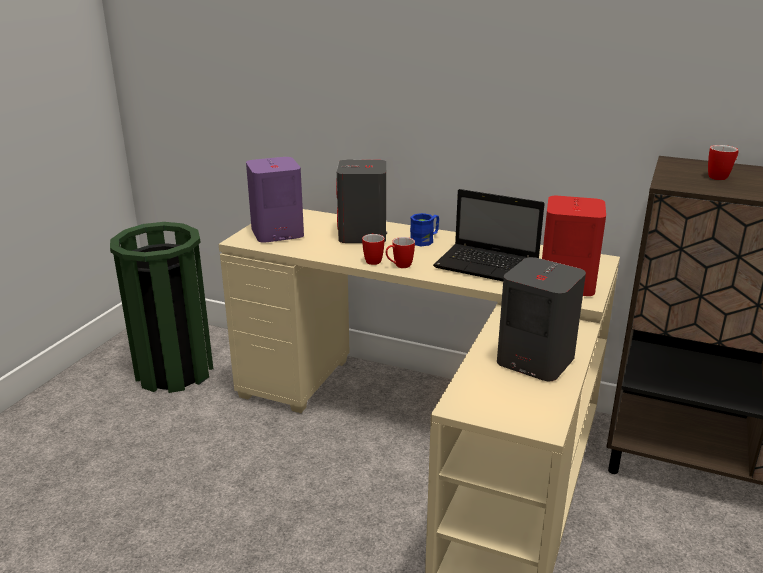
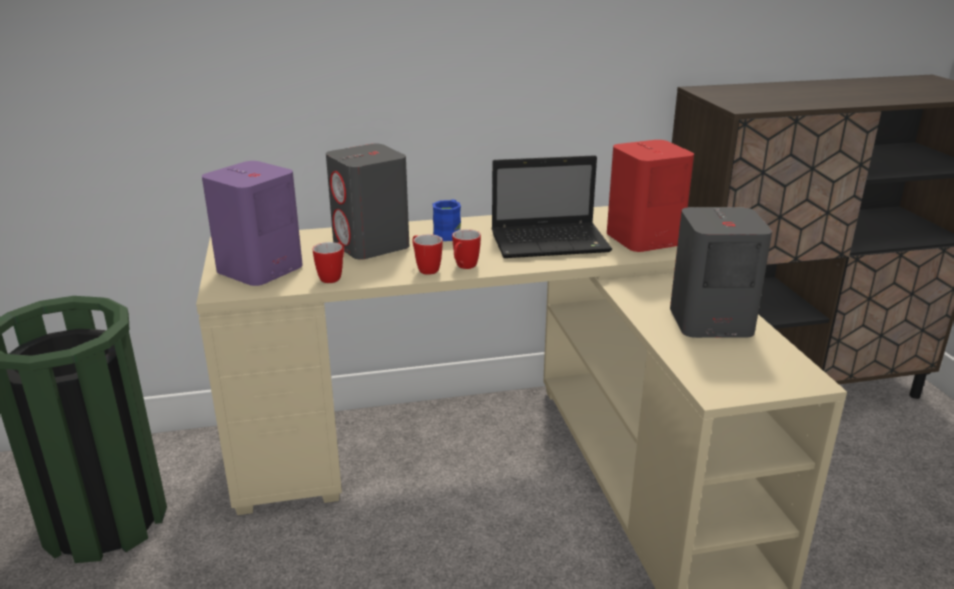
camera: 35 degrees left, 0 degrees up
(721, 177) = (762, 95): mug -> mug (333, 277)

